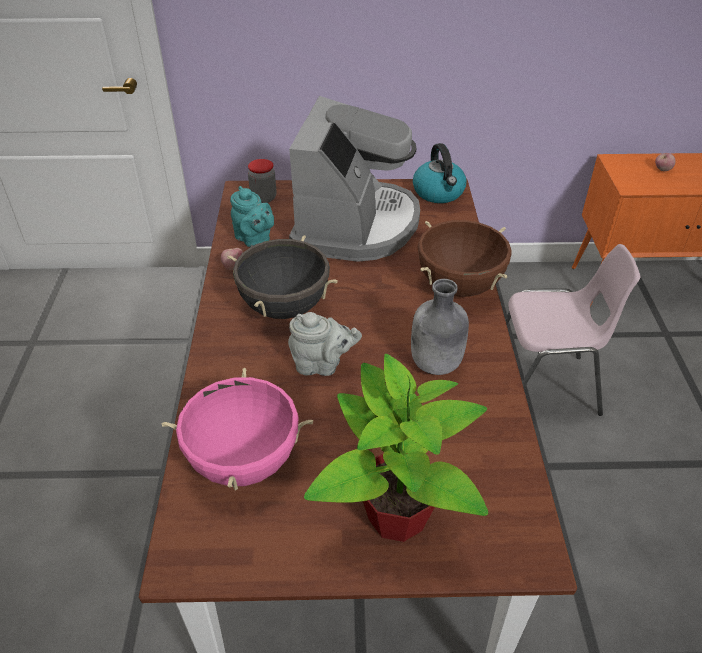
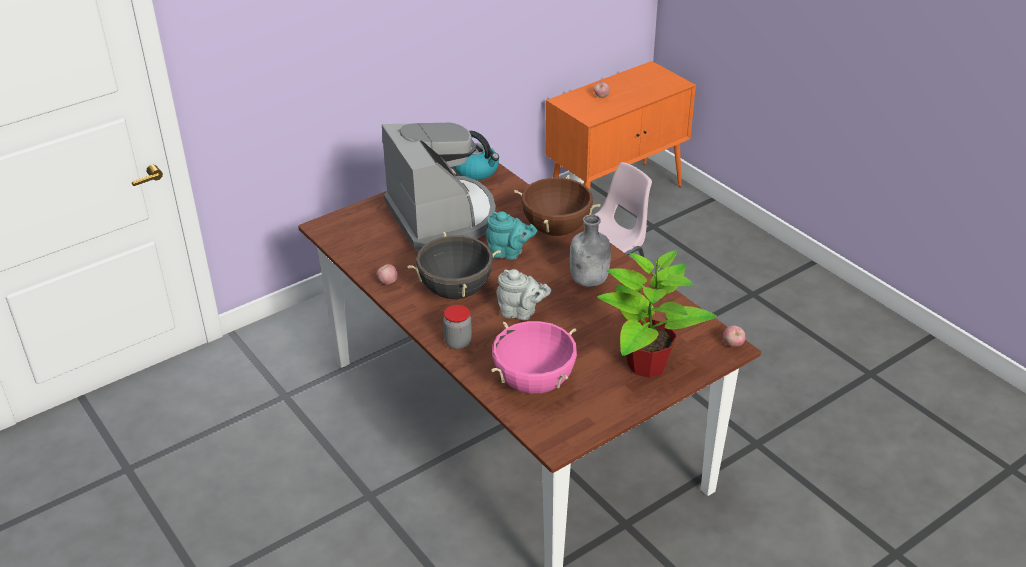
camera: 35 degrees left, 5 degrees down
(254, 240) = (379, 257): turquoise teapot -> turquoise teapot (509, 253)
(263, 198) = (348, 225): jar -> jar (458, 343)
(322, 365) = (521, 313): grey teapot -> grey teapot turned 45 degrees clockwise
(541, 554) = (733, 344): none -> apple

